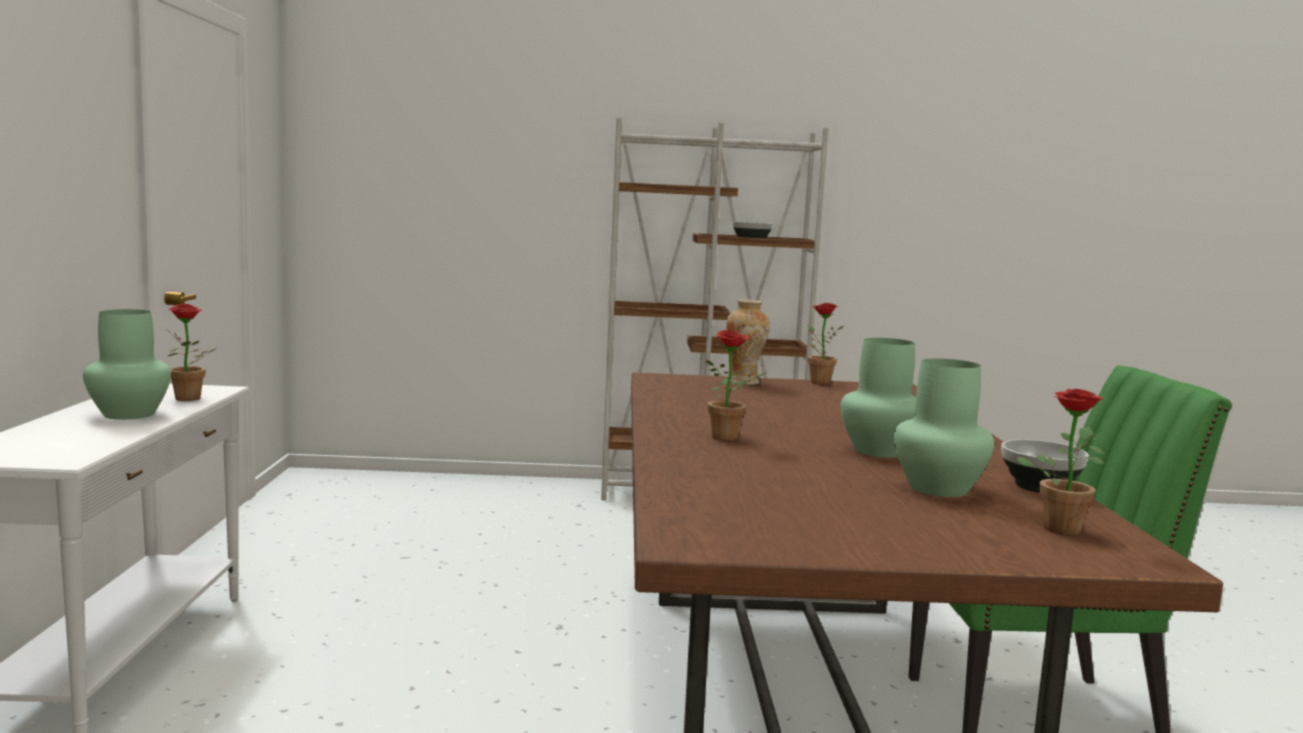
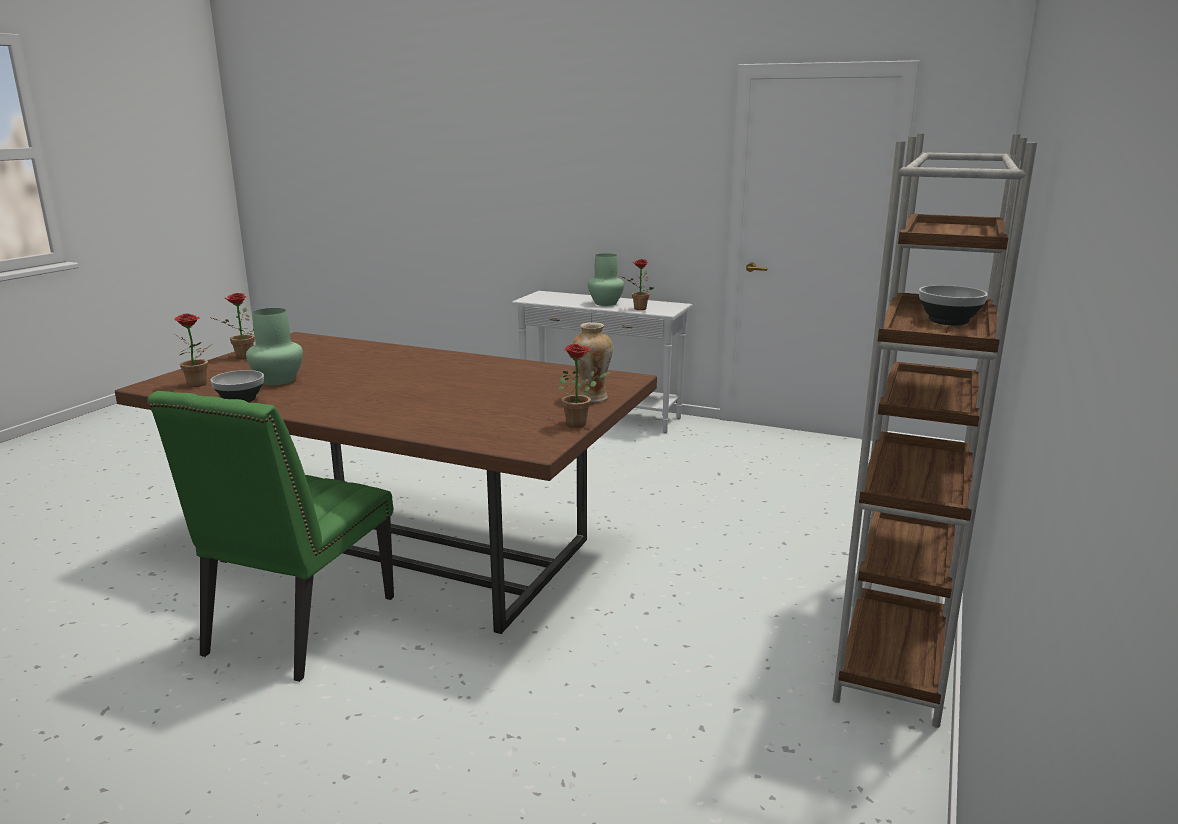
camera: 115 degrees right, 10 degrees up
(731, 438) = (422, 364): potted plant -> potted plant (241, 357)
(879, 451) = (352, 386): green vase -> none

